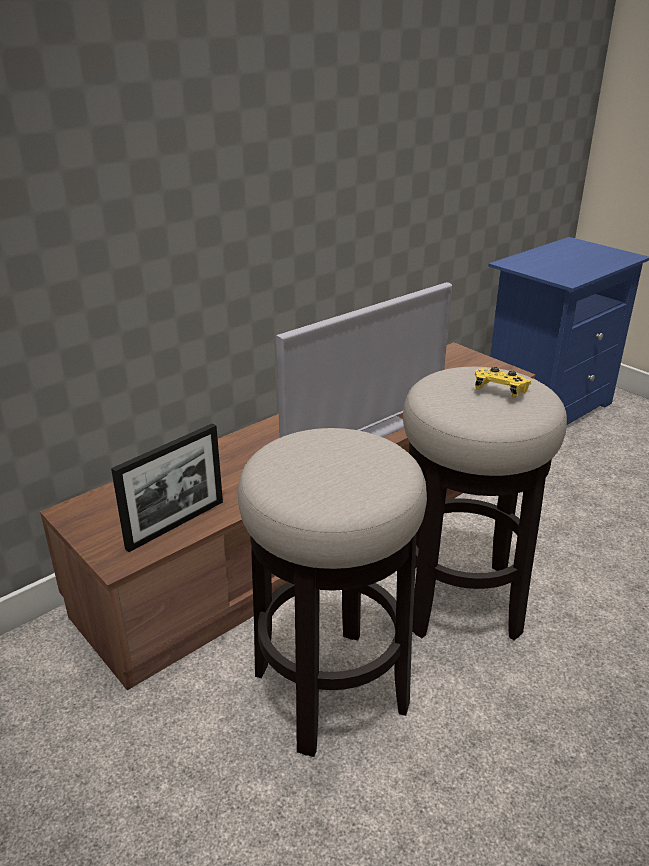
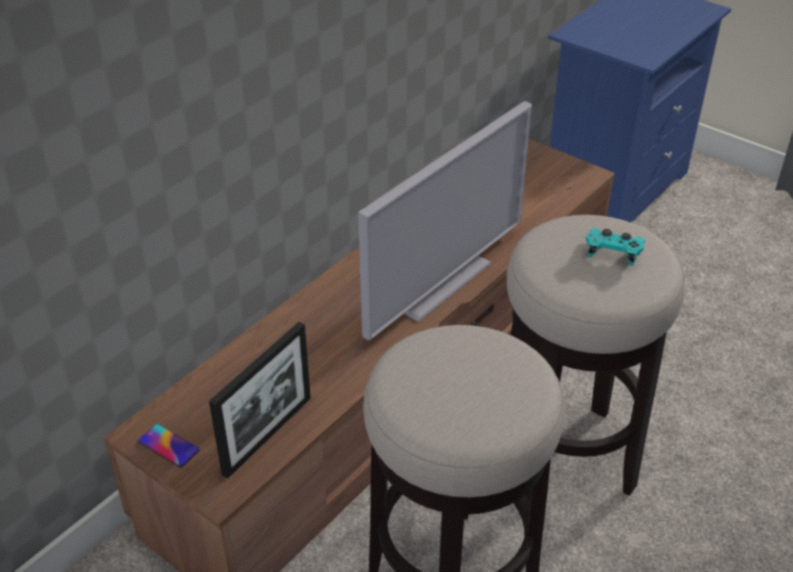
camera: 10 degrees left, 10 degrees up
(89, 523) = (168, 446): none -> phone
(500, 391) = (613, 254): yellow game controller -> turquoise game controller

